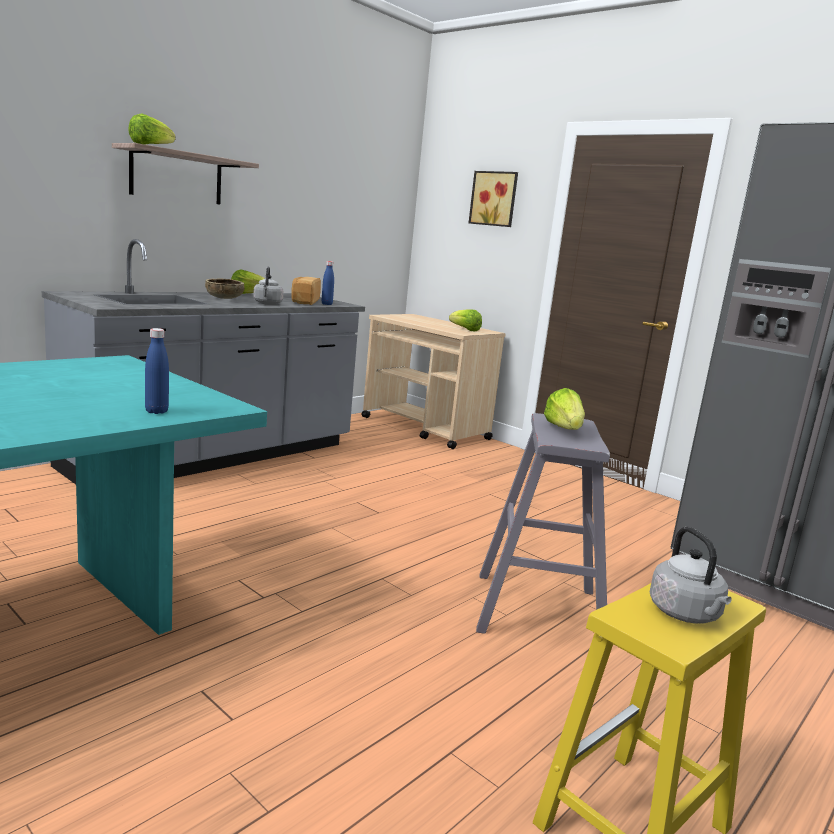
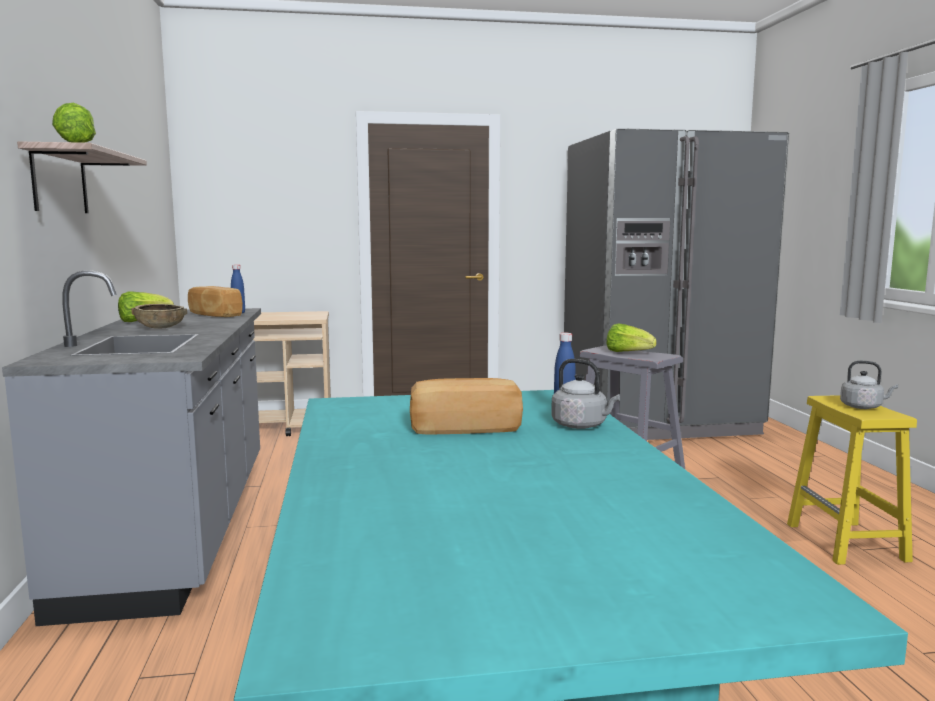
camera: 50 degrees left, 5 degrees down
(59, 391) = (465, 427): none -> bread
(267, 303) = (216, 323): grey kettle -> grey kettle (581, 426)
(465, 329) = (301, 315): lettuce -> none
(494, 199) = (285, 182): picture -> none

